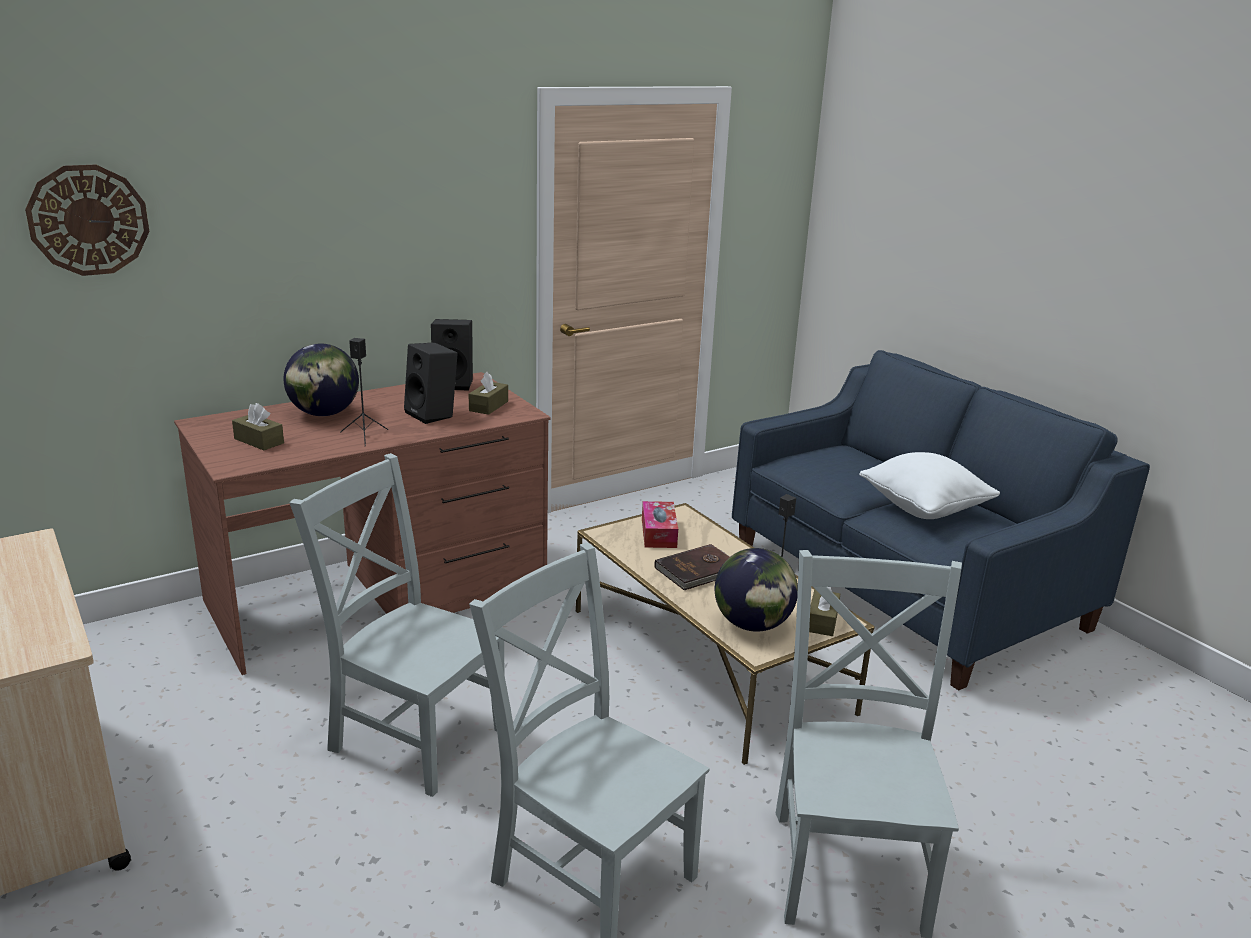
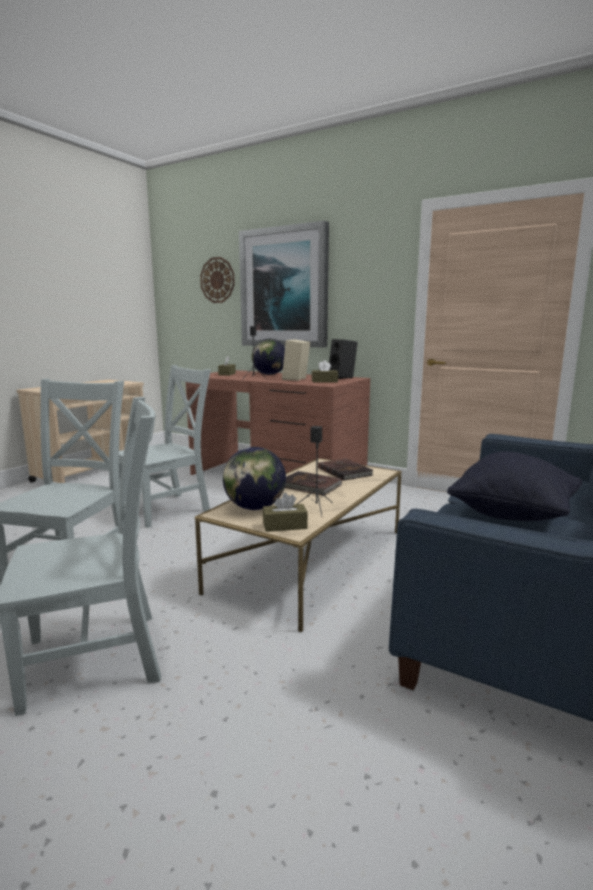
camera: 65 degrees right, 10 degrees down
(290, 232) = (284, 288): none -> picture
(413, 735) = (169, 509): grey chair -> grey chair turned 45 degrees clockwise
(433, 414) = (296, 379): black speaker -> beige speaker
(658, 533) = (345, 471): tissue box -> brown book
(924, 509) = (513, 515): white pillow -> black pillow

